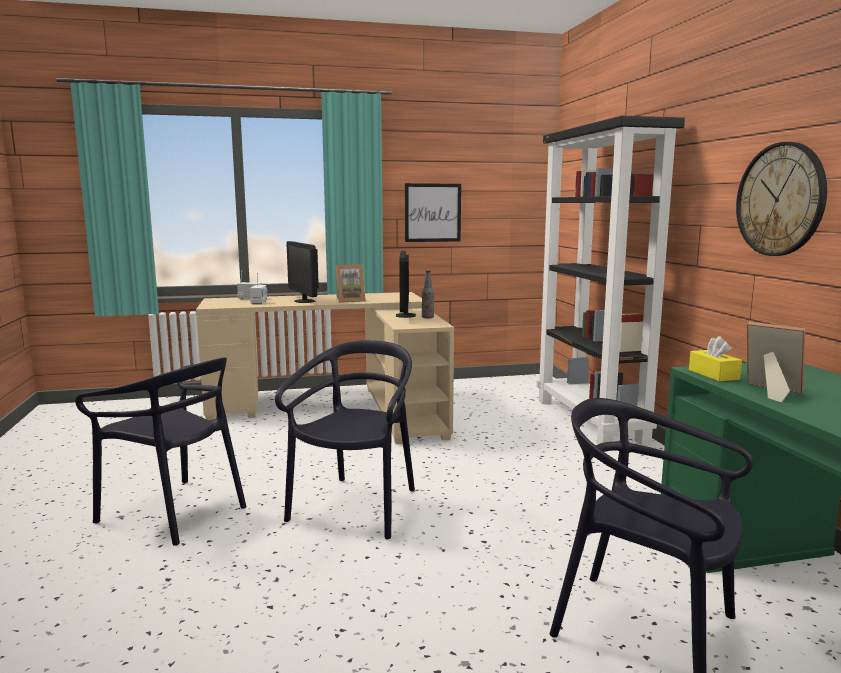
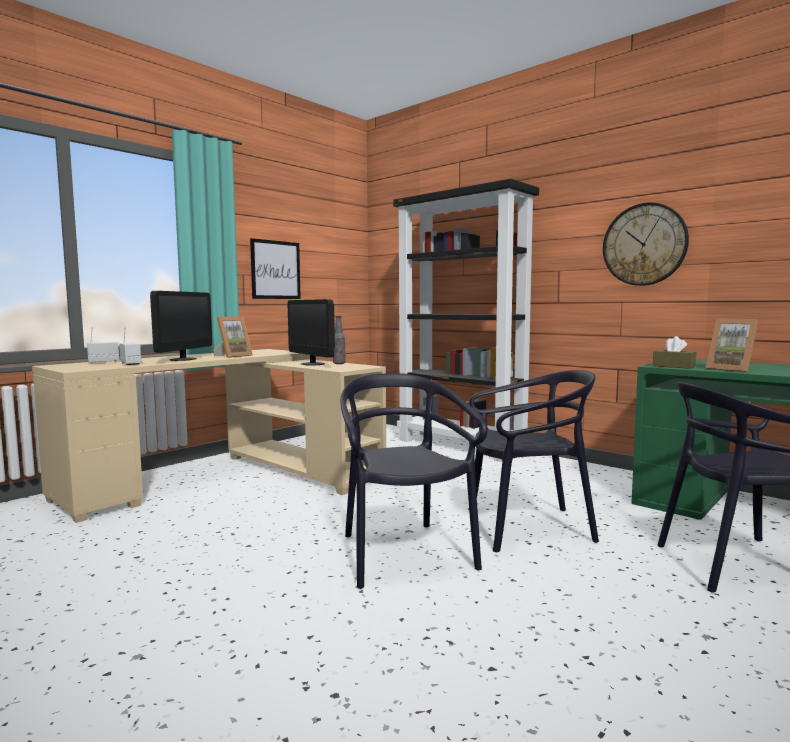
camera: 35 degrees left, 5 degrees down
(174, 512) = (209, 624): black chair -> black chair (528, 527)
(304, 301) = (183, 359): monitor -> monitor turned 105 degrees counterclockwise
(713, 374) = (673, 366): yellow tissue box -> brown tissue box
(769, 392) = (732, 369): picture frame -> picture frame turned 135 degrees counterclockwise

